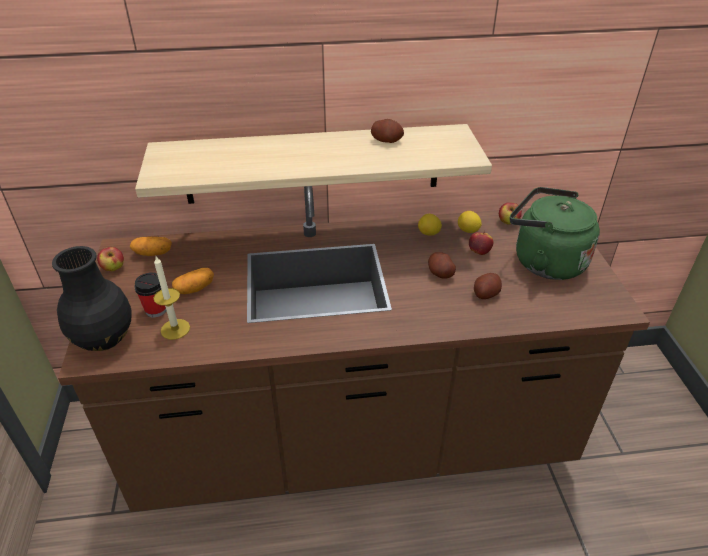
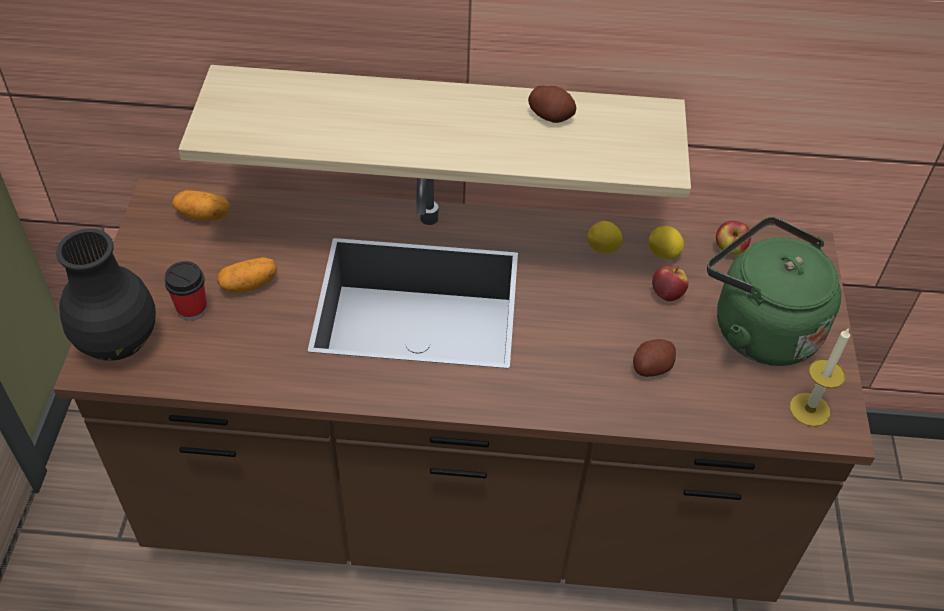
camera: 10 degrees right, 10 degrees up
(113, 268) = (147, 231): apple -> none
(175, 329) = (211, 344): candle -> candle (809, 409)
(440, 273) = (597, 320): potato -> none

